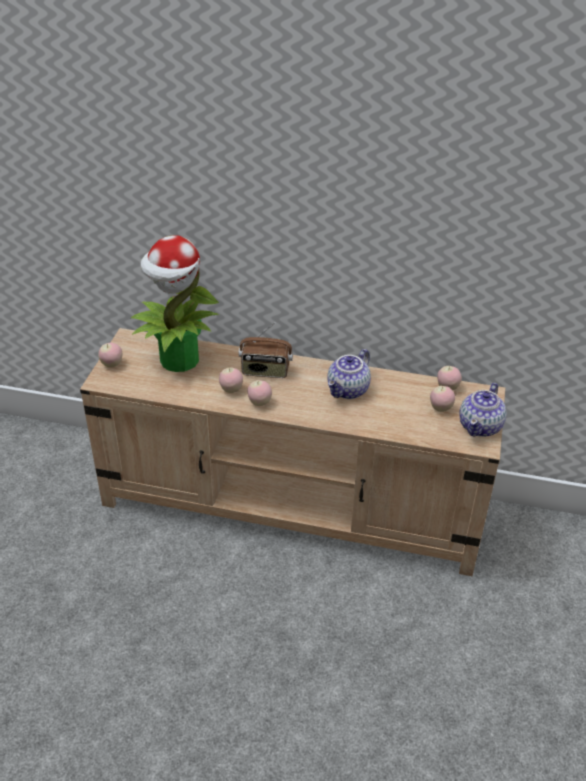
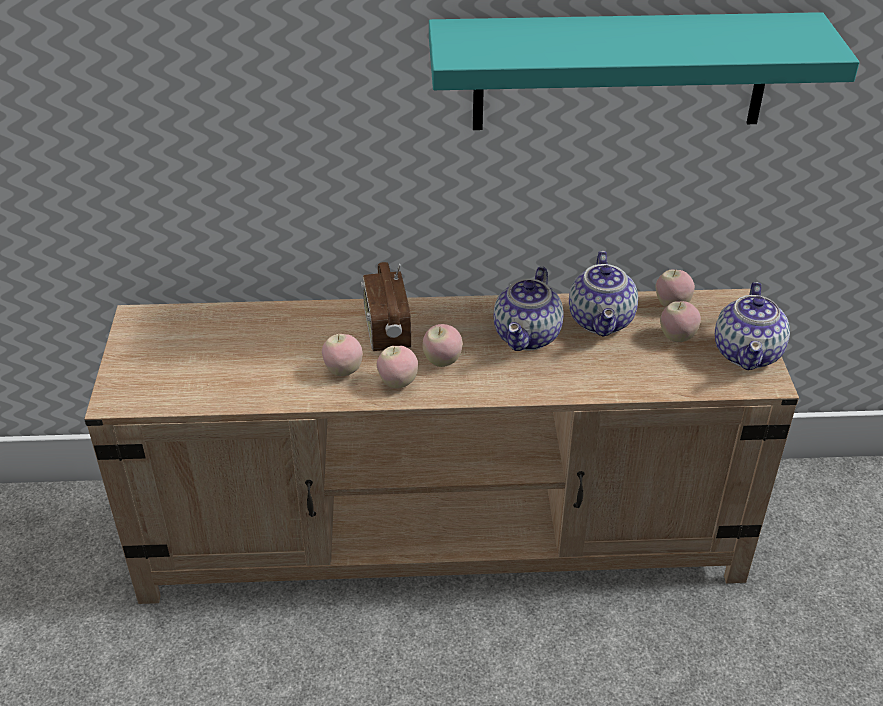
camera: 15 degrees left, 0 degrees up
(112, 364) = (126, 367): apple -> apple (442, 361)
(179, 360) = (238, 340): potted plant -> none
(265, 371) = (386, 331): radio -> radio turned 90 degrees clockwise
(398, 390) = (602, 321): none -> teapot
(422, 239) = (620, 72): none -> turquoise shelf

